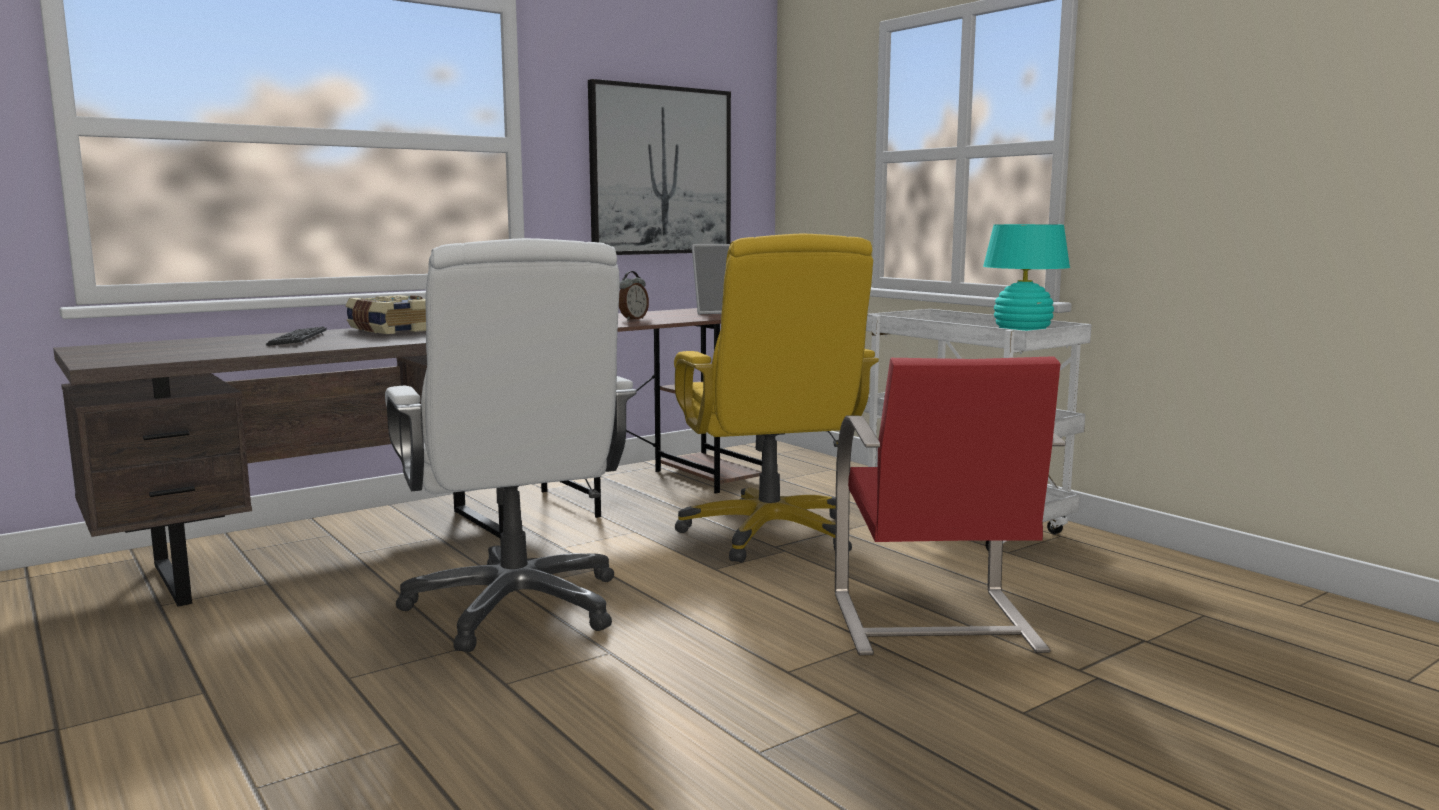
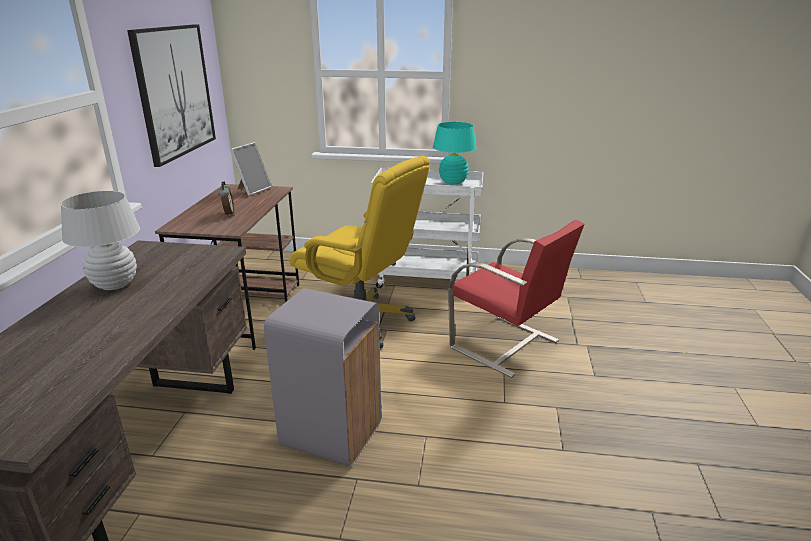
camera: 45 degrees left, 15 degrees up
(298, 339) = (76, 324): keyboard -> none
(391, 330) = (114, 284): book -> white table lamp
(516, 606) = (331, 435): white office chair -> grey trash can

